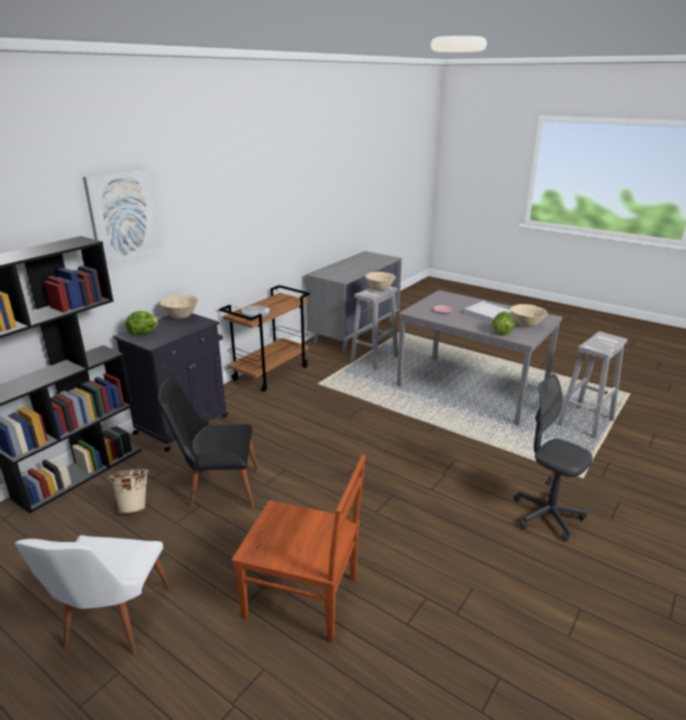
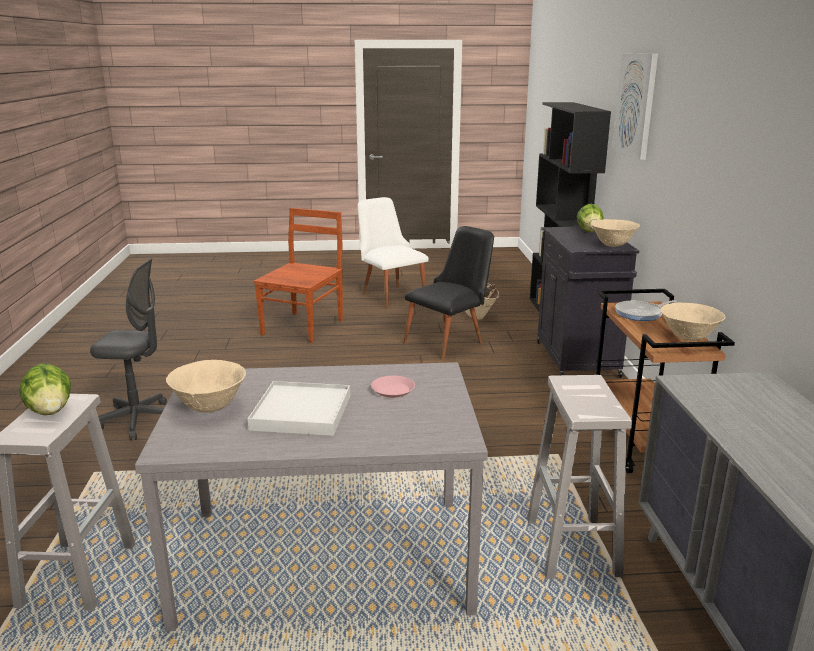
camera: 140 degrees right, 5 degrees down
(304, 598) = (304, 326): brown chair -> brown chair turned 135 degrees clockwise
(379, 290) = (587, 401): beige bowl -> beige bowl (689, 338)
(502, 332) = (247, 378): lettuce -> lettuce (50, 411)

